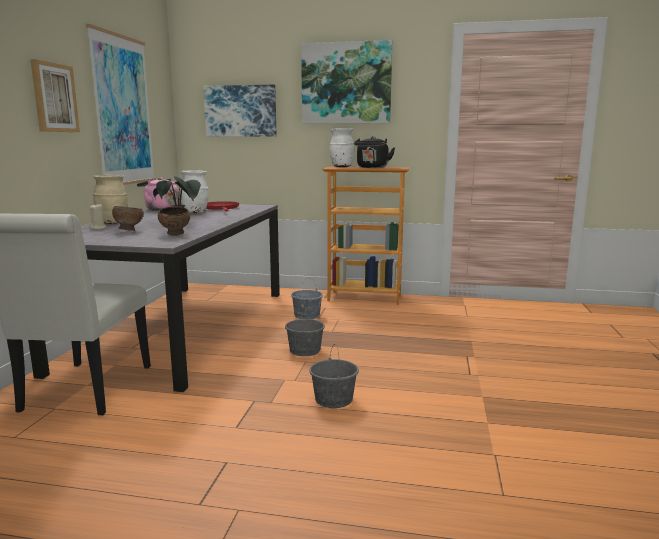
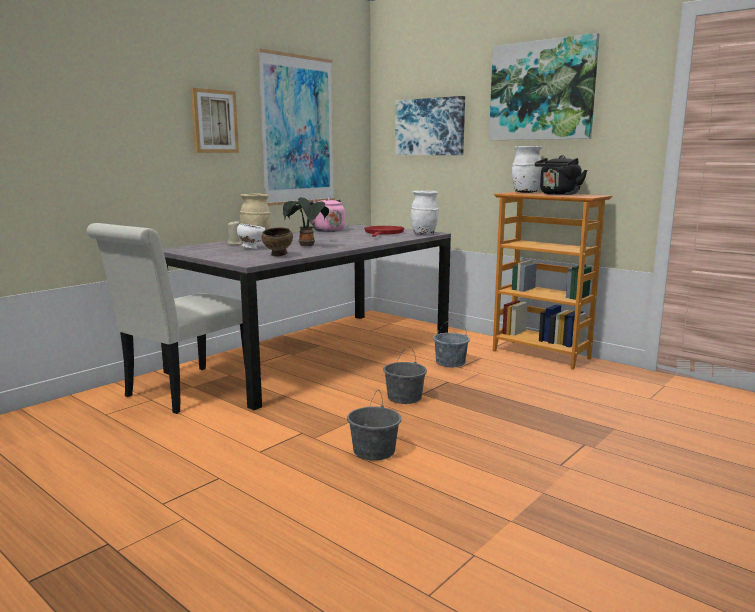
camera: 30 degrees right, 0 degrees up
(129, 230) = (251, 248): brown bowl -> white bowl
(196, 212) = (349, 236): white vase -> white vase (424, 234)

